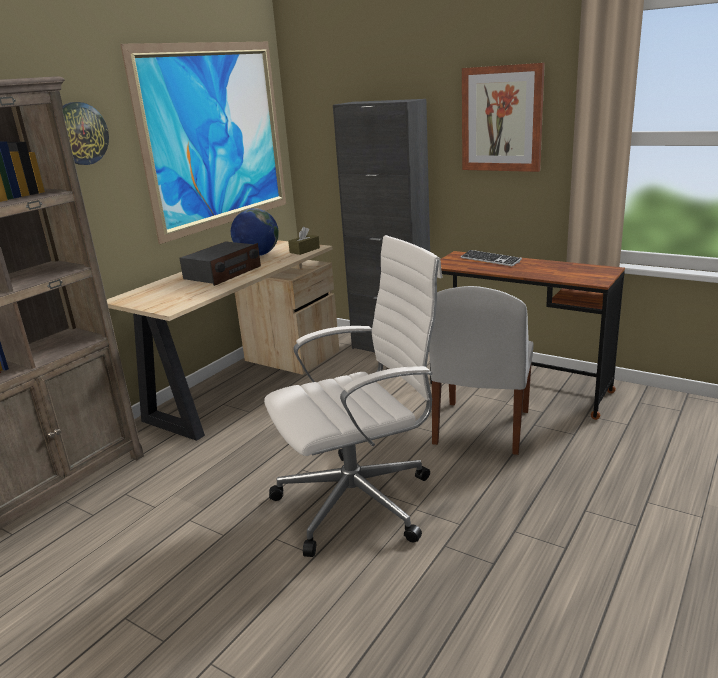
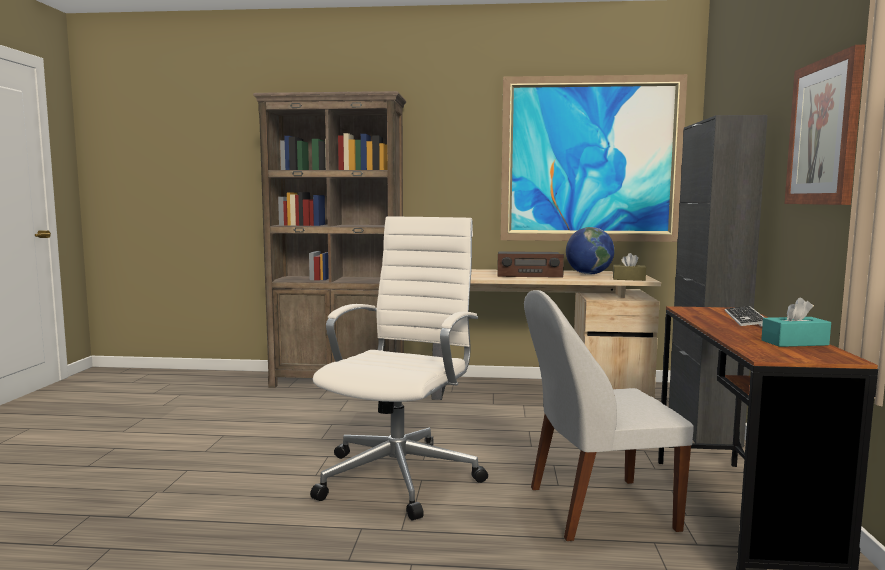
camera: 60 degrees right, 15 degrees down
(80, 133) = (449, 141): wall clock -> none
(360, 501) = (401, 475): white office chair -> white office chair turned 105 degrees counterclockwise
(567, 268) = (794, 343): none -> turquoise tissue box

